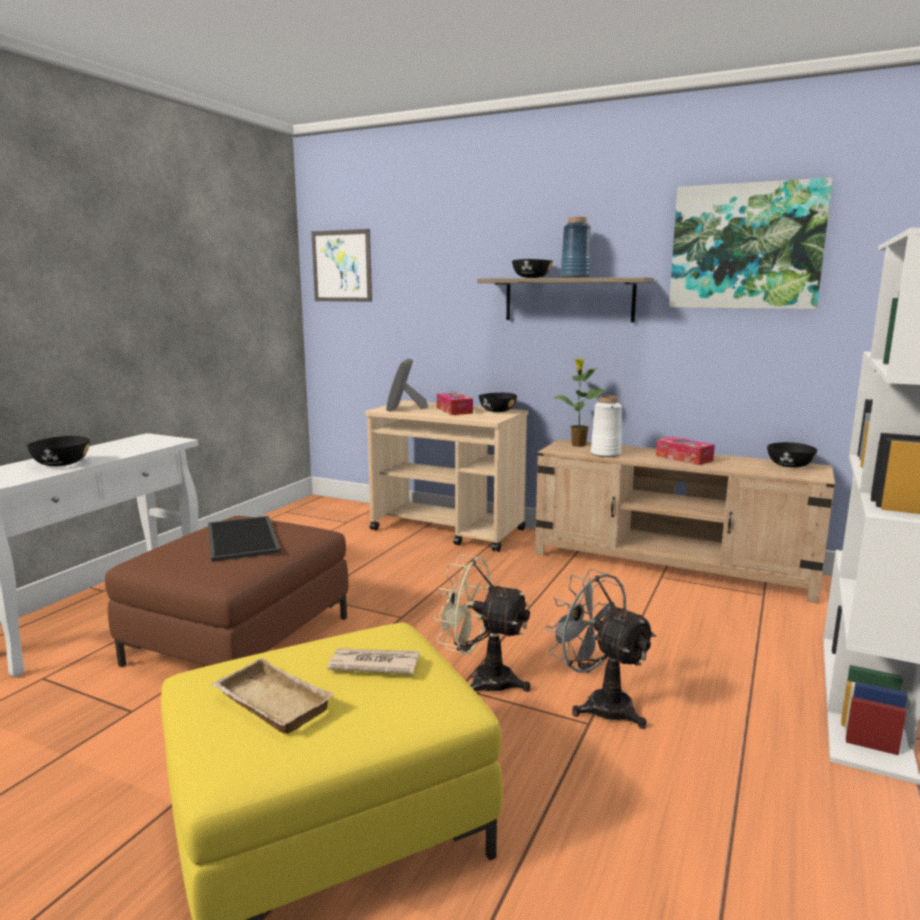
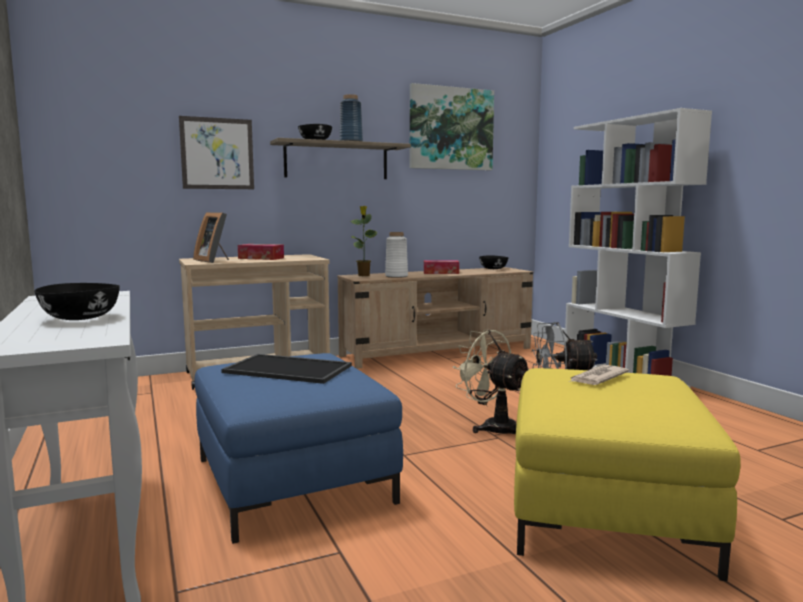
camera: 50 degrees left, 5 degrees down
(241, 640) = (292, 480): brown ottoman -> blue ottoman
(268, 704) = (624, 405): beige tray -> none
(342, 266) = (87, 118): picture -> picture (217, 153)
(481, 680) = (493, 427): beige fan -> beige fan turned 75 degrees clockwise
(497, 411) = (294, 256): black bowl -> none

